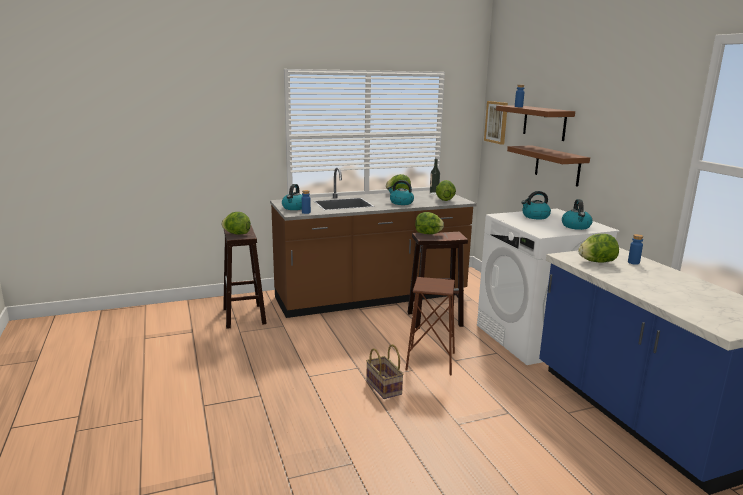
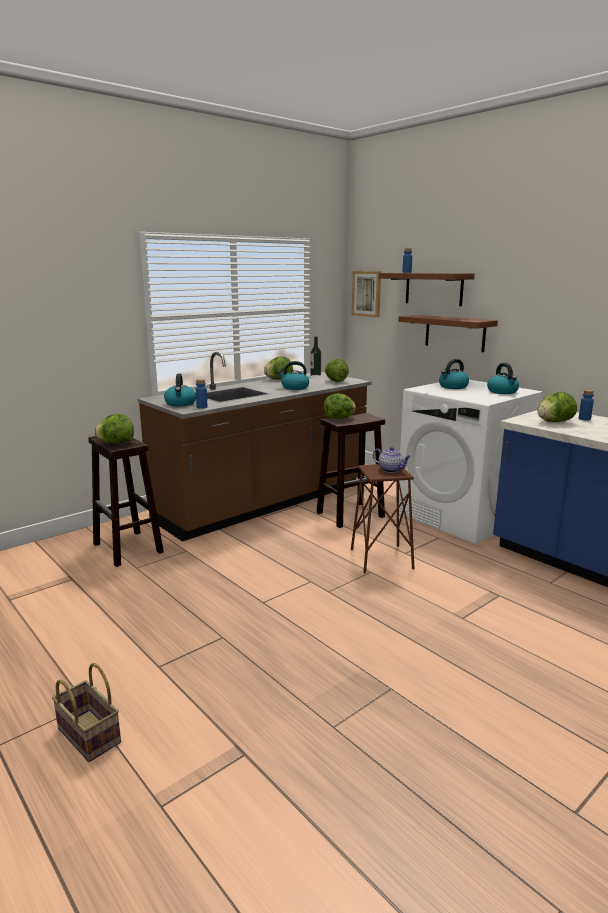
camera: 20 degrees left, 0 degrees up
(382, 387) = (354, 596): basket -> basket (87, 735)
(440, 285) = (391, 470): none -> teapot

